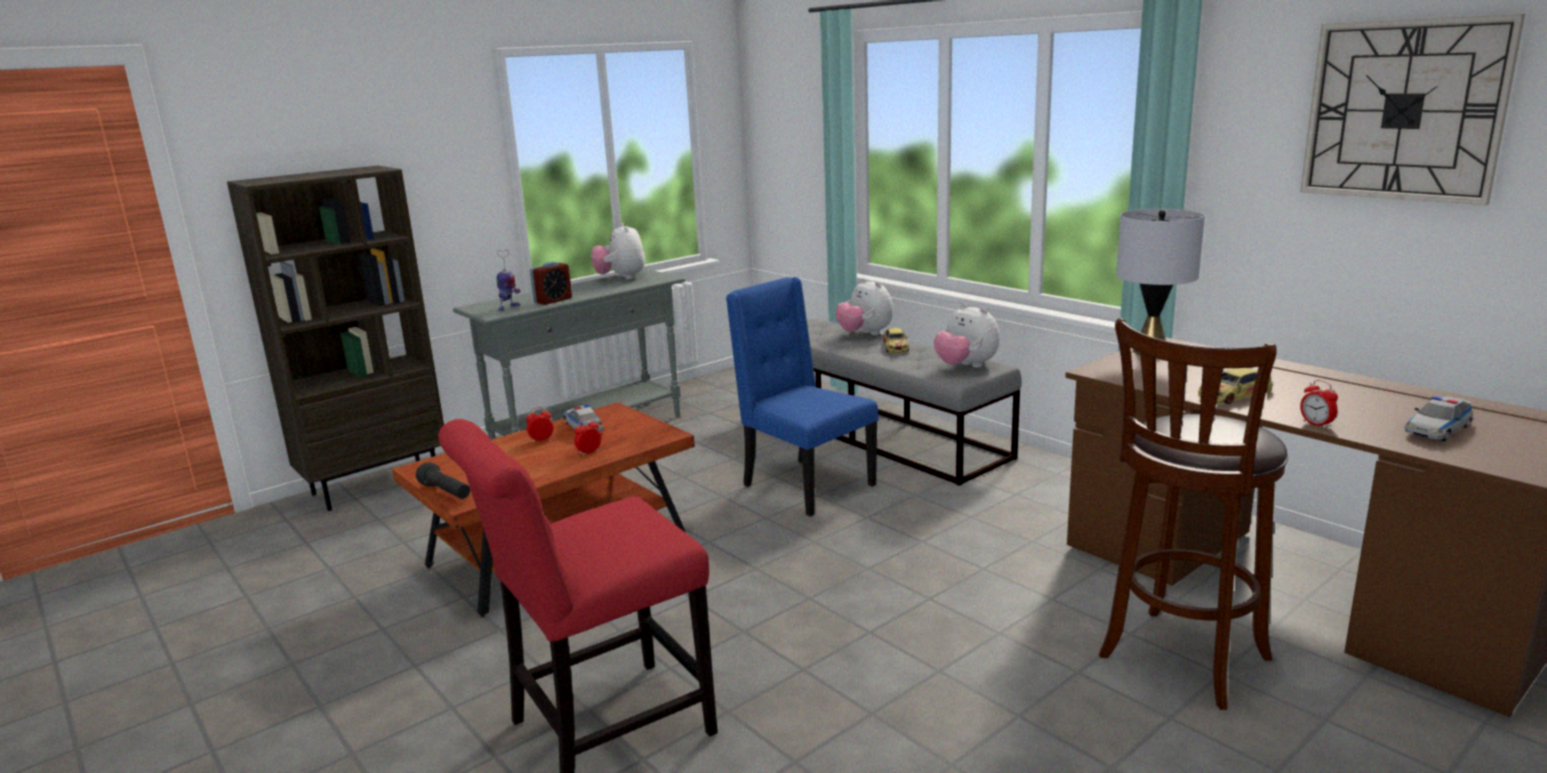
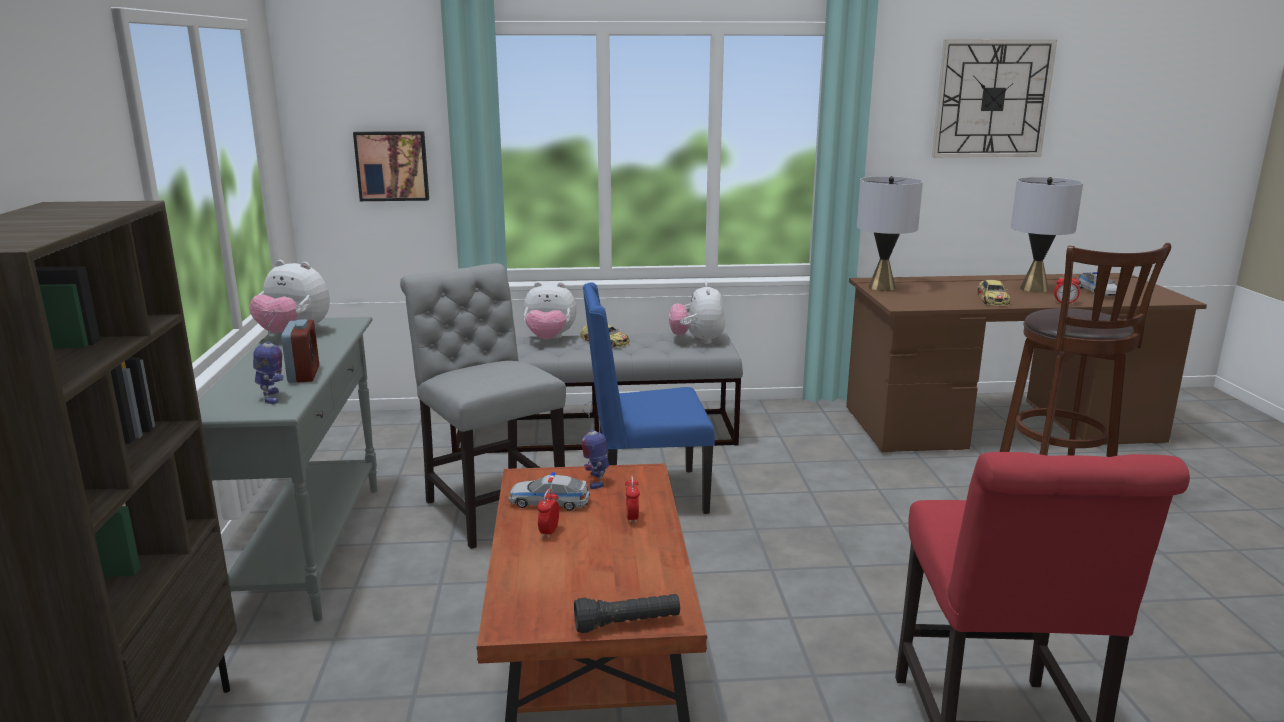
camera: 55 degrees left, 0 degrees up
(633, 427) = (595, 481): none -> toy robot
(707, 451) = (491, 507): none -> grey chair
(801, 159) = (392, 166): none -> picture
(966, 366) = (697, 341): plush toy -> plush toy turned 90 degrees clockwise
(1348, 401) = (1034, 289): none -> grey table lamp

